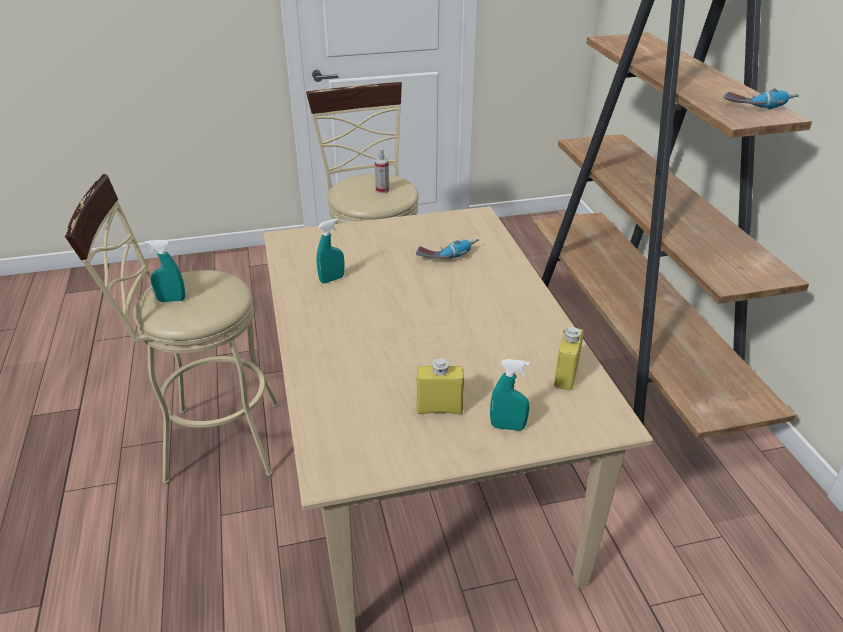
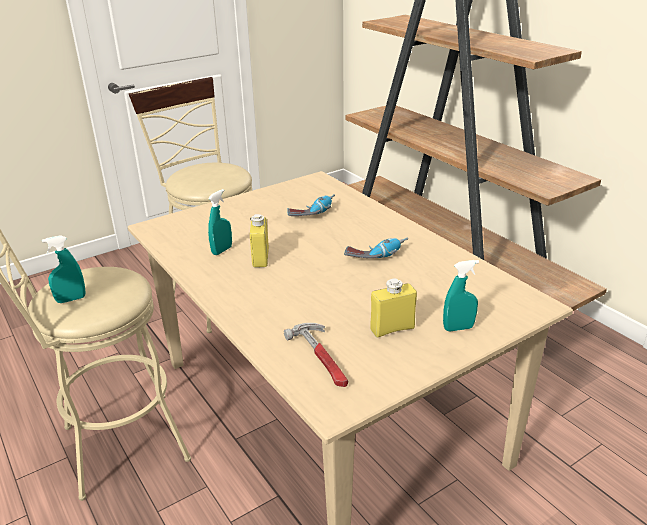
camera: 20 degrees left, 5 degrees down
(351, 421) = (322, 358): none -> hammer
(382, 190) = (219, 174): spray bottle -> none
(566, 376) = (475, 280): yellow bottle -> yellow bottle (260, 258)
(759, 106) = (537, 47): power drill -> power drill (377, 254)

